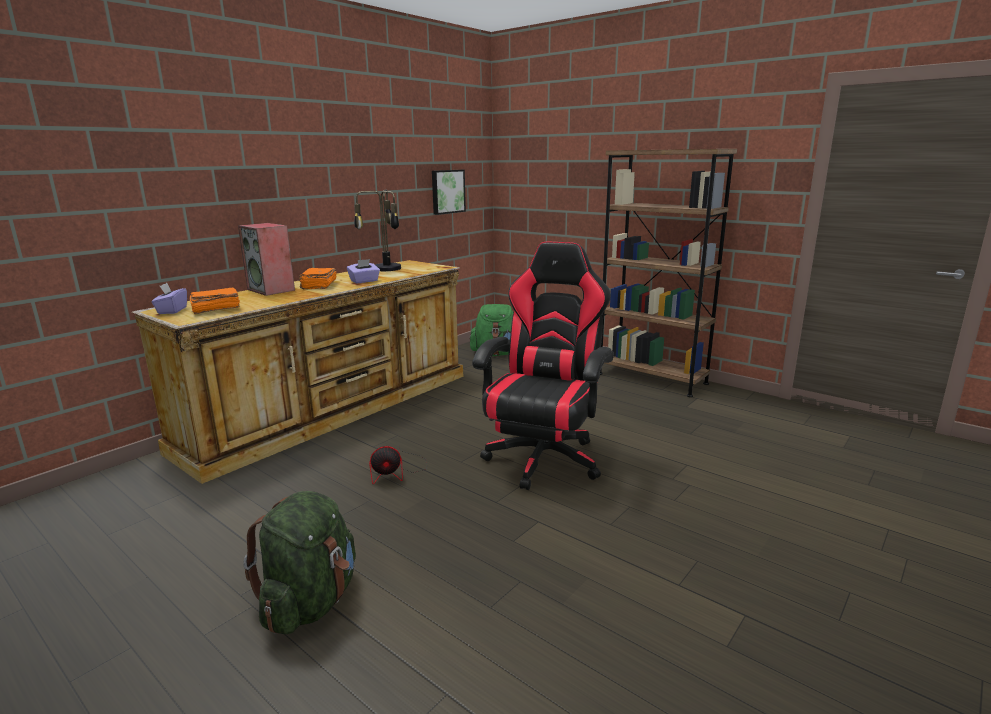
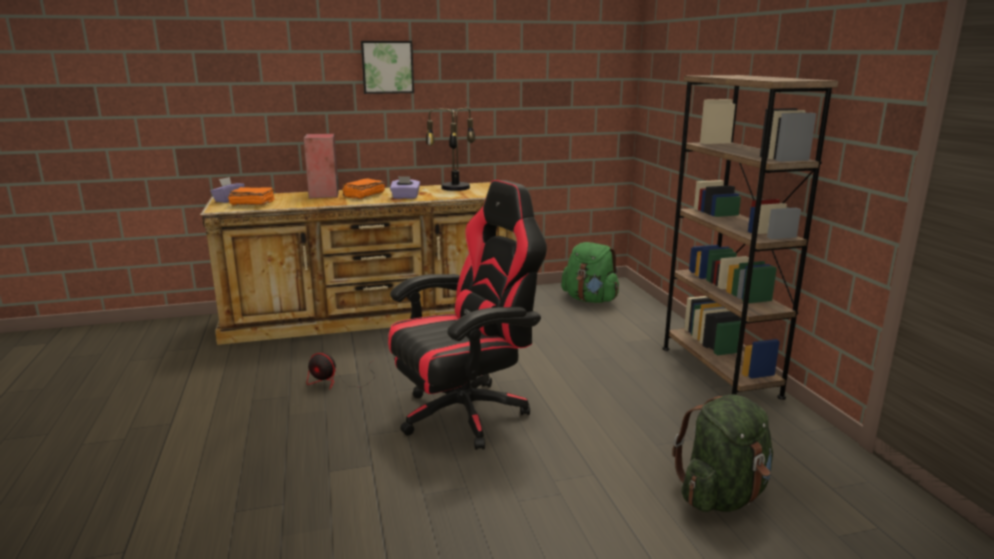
camera: 35 degrees right, 0 degrees up
(311, 602) = (152, 452): green backpack -> green backpack (722, 496)
(447, 191) = (563, 112): picture -> picture (387, 67)

